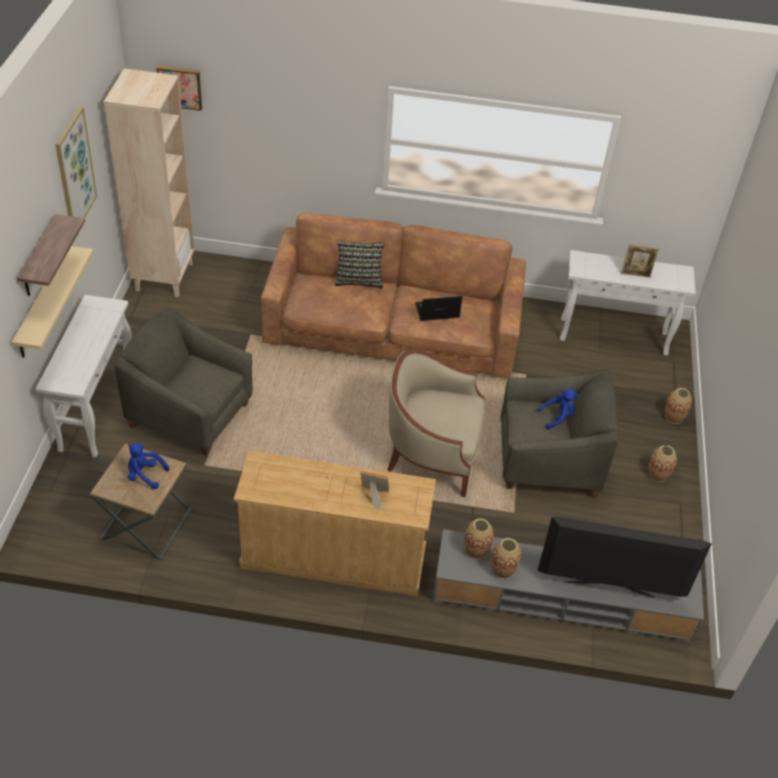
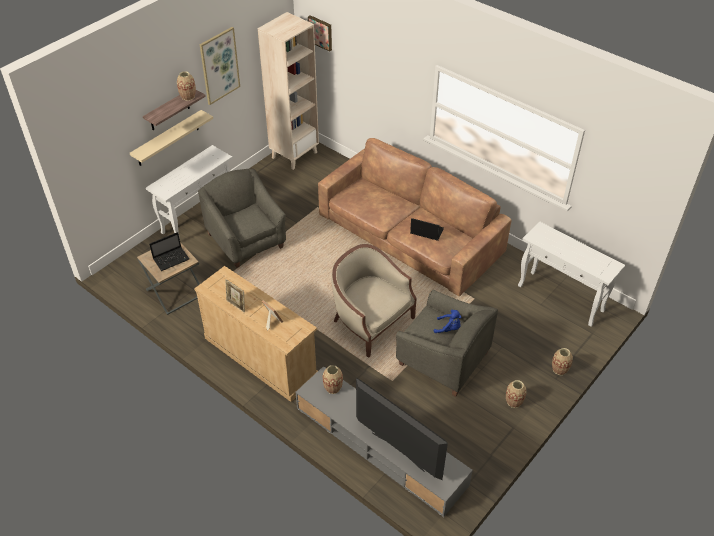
camera: 35 degrees right, 0 degrees up
(145, 475) = (172, 259): blue plush toy -> laptop
(359, 280) = (394, 194): pillow -> none
(503, 569) = (339, 407): vase -> vase (188, 96)
(635, 274) = (574, 254): picture frame -> picture frame (236, 305)

